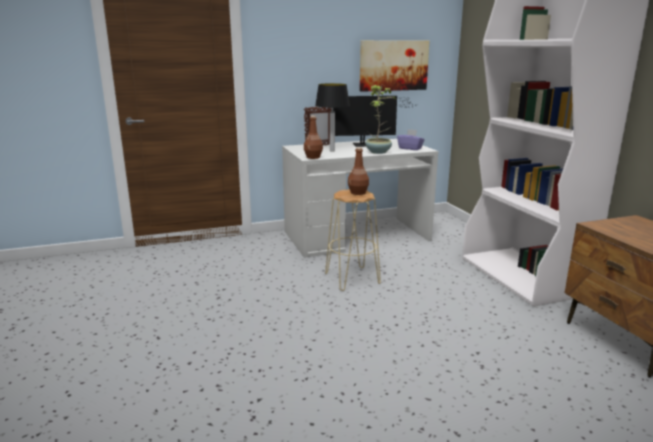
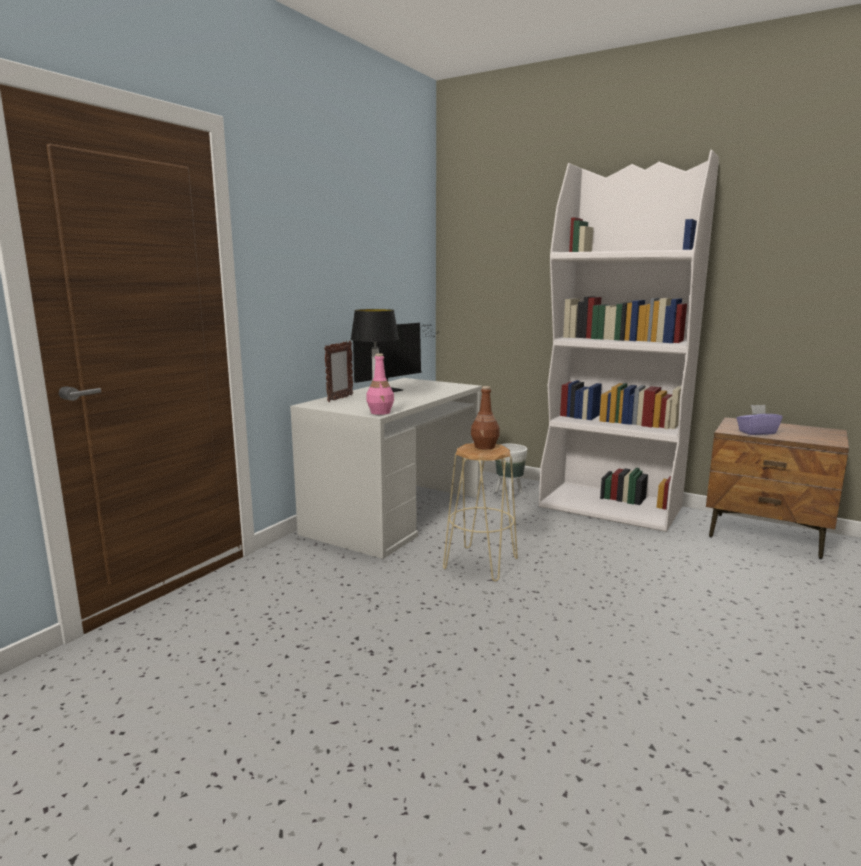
camera: 40 degrees left, 5 degrees down
(313, 157) = (380, 412): brown bottle -> pink bottle
(379, 152) = (431, 395): potted plant -> none
(393, 65) = (387, 286): picture -> none
(410, 148) = (448, 387): purple tissue box -> purple tissue box (756, 432)
(456, 245) = (509, 495): none -> white planter

